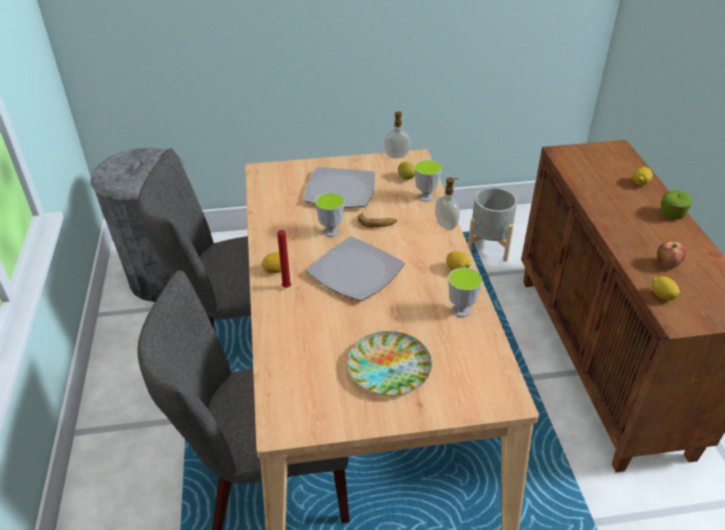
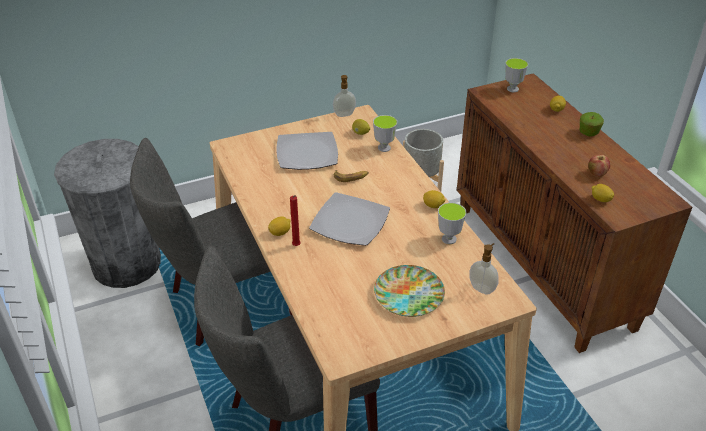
camera: 15 degrees left, 0 degrees up
(331, 232) = (314, 191): cup -> cup (512, 89)
(446, 225) = (410, 169): soap dispenser -> soap dispenser (482, 288)

